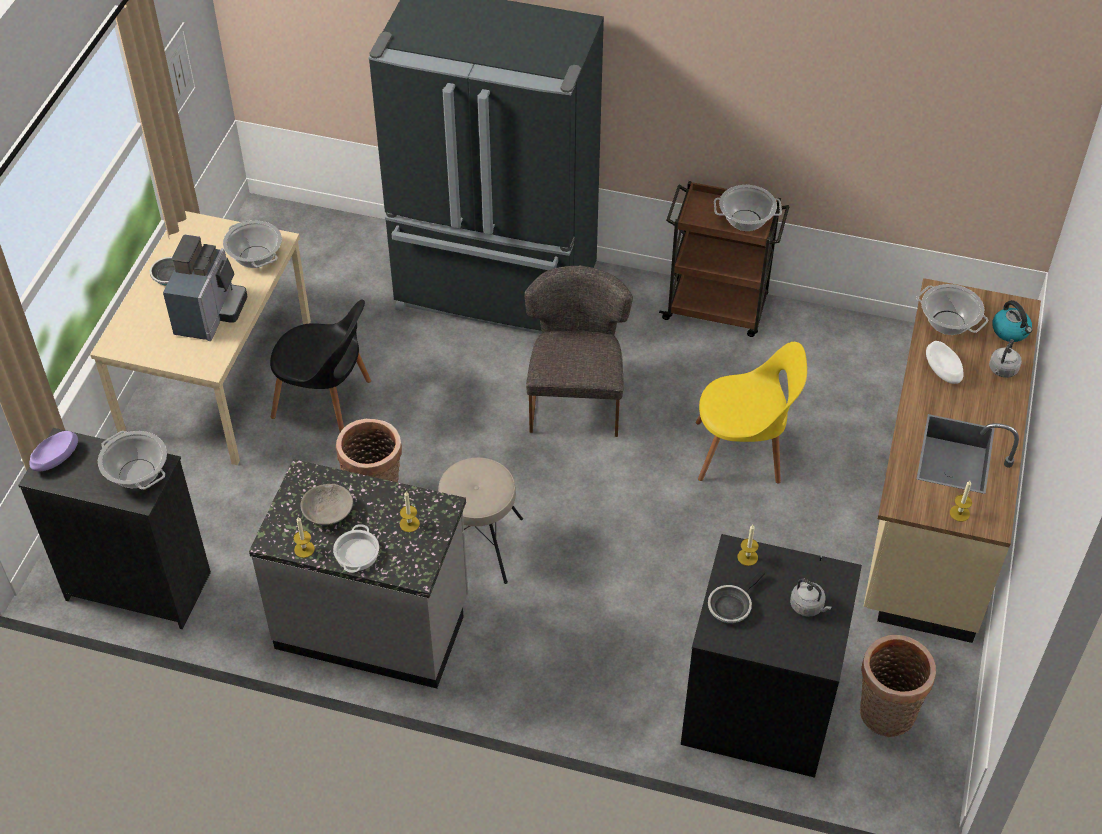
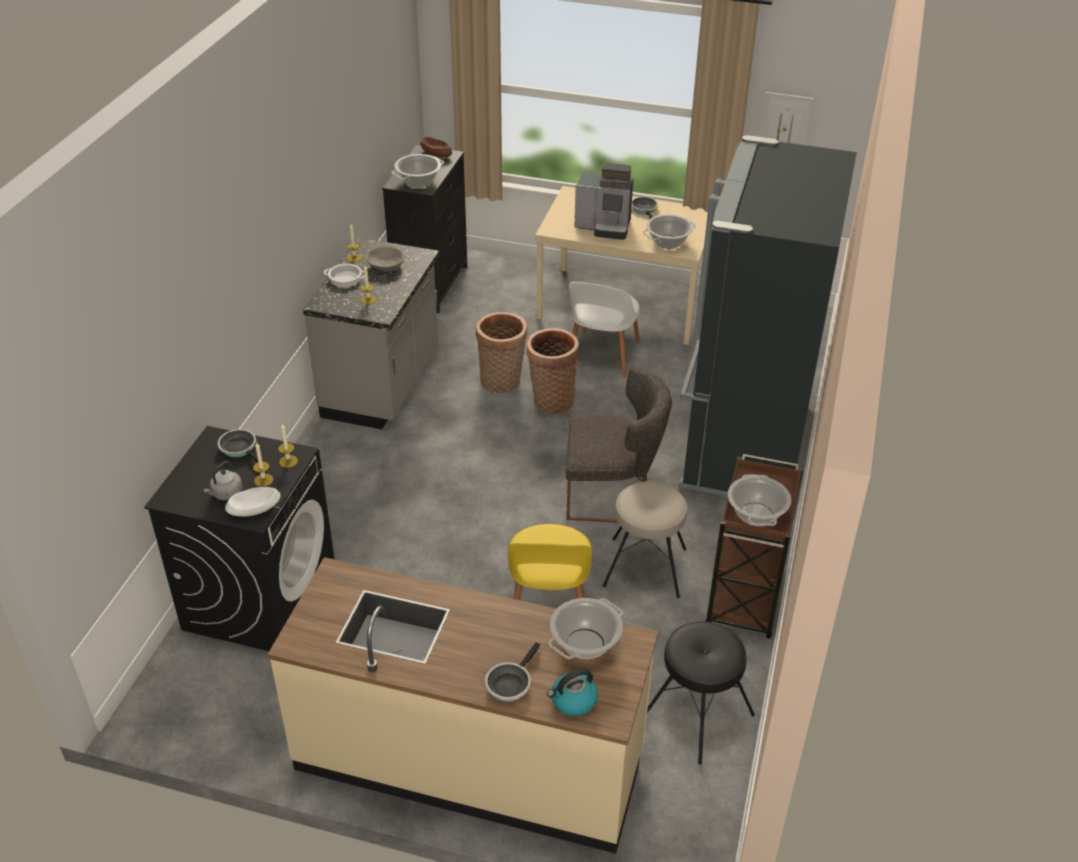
camera: 90 degrees right, 10 degrees down
(56, 458) = (436, 154): purple bowl -> brown bowl
(326, 401) = (601, 355): black chair -> white chair
(479, 544) = (451, 437): beige stool -> beige stool (645, 568)
(857, 351) = (696, 715): none -> black stool
(884, 716) = (228, 686): basket -> basket (551, 400)
(942, 369) = (513, 629): white bowl -> white bowl (254, 509)
(959, 513) = (313, 618): candle -> candle (263, 480)
(1002, 370) = (510, 683): grey kettle -> frying pan

